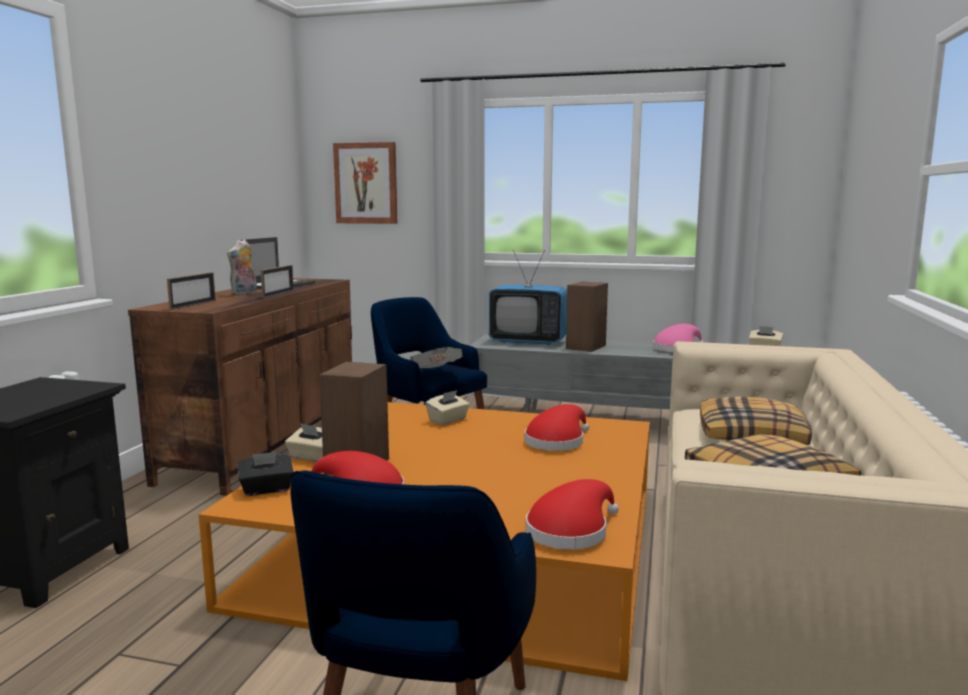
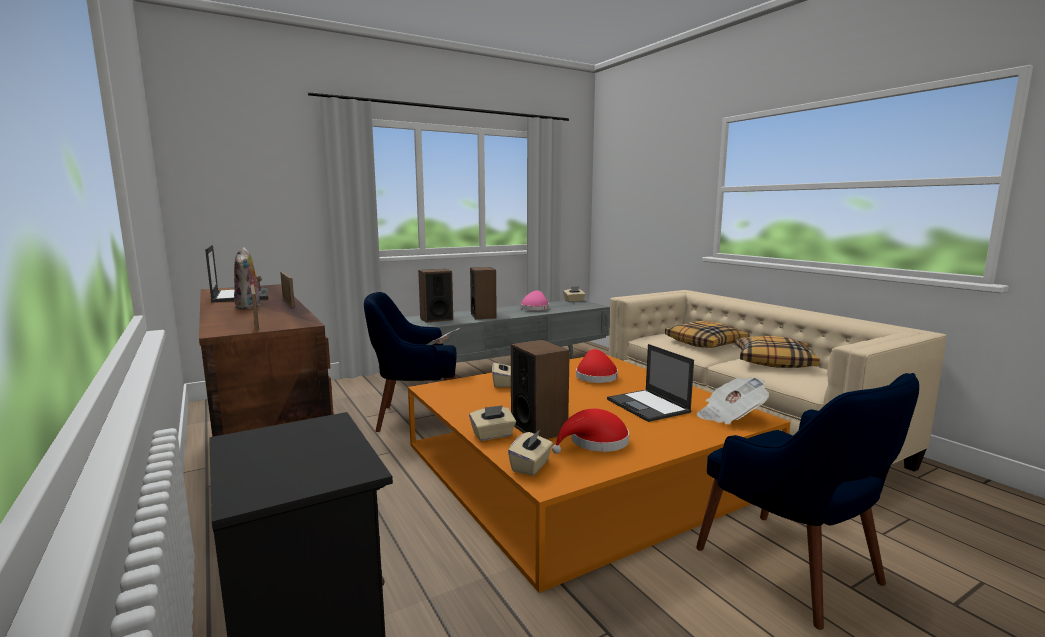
camera: 45 degrees left, 0 degrees up
(266, 489) = (531, 466): black tissue box -> beige tissue box
(366, 183) = (244, 188): picture -> none
(515, 486) = (648, 406): none -> laptop
(528, 341) = (436, 319): television -> speaker
(570, 531) = (730, 416): red hat -> newspaper

